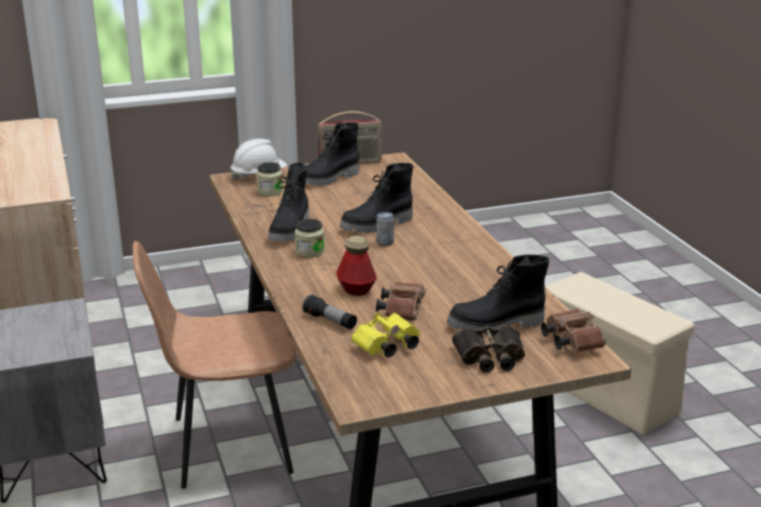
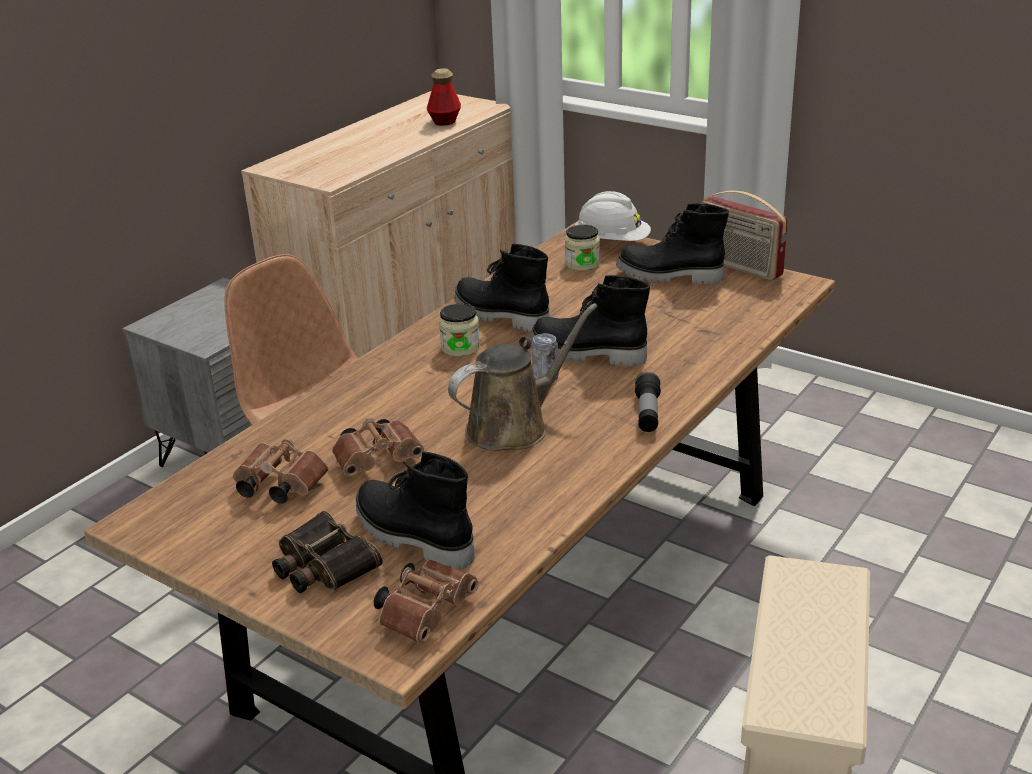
camera: 55 degrees right, 5 degrees up
(291, 230) = (500, 316): black boot -> black boot turned 60 degrees clockwise
(330, 321) = (306, 429): flashlight -> flashlight (647, 413)
(356, 290) = (399, 412): bottle -> bottle (444, 121)
(386, 347) = (277, 487): yellow binoculars -> brown binoculars
(424, 266) = (514, 426): none -> brown watering can

